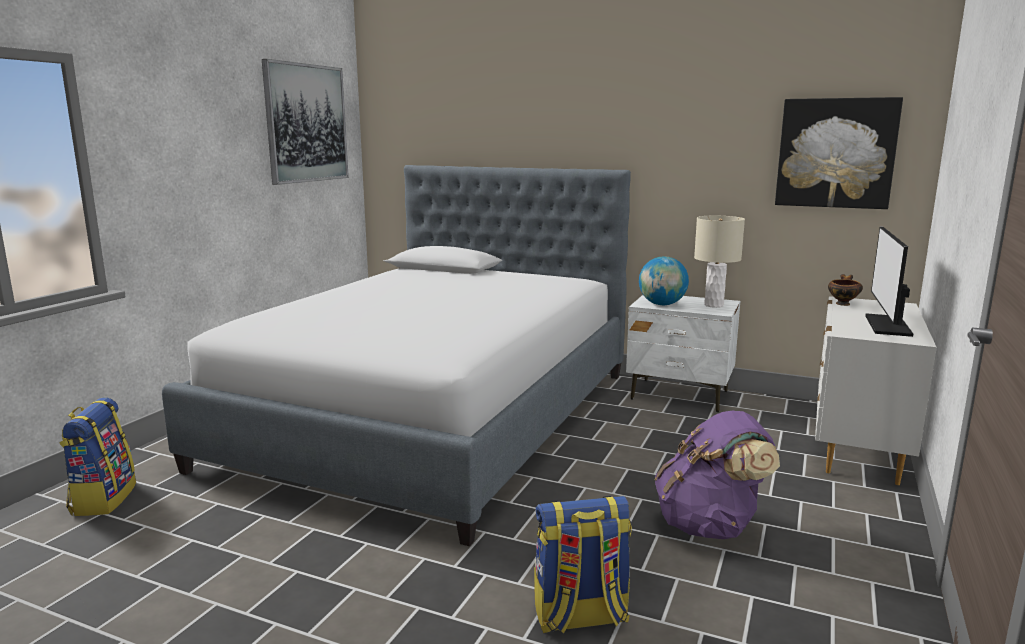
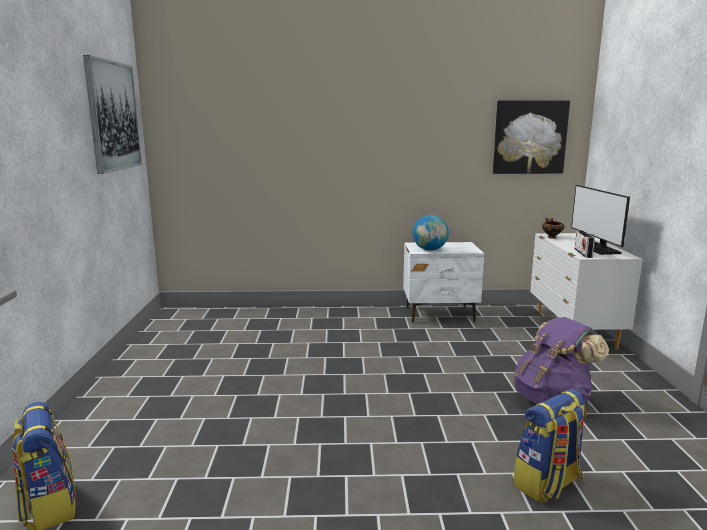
camera: 25 degrees left, 0 degrees up
(435, 417) = (286, 362): bed -> none
(713, 305) = (462, 247): beige table lamp -> none
(849, 329) = (583, 253): none -> radio

